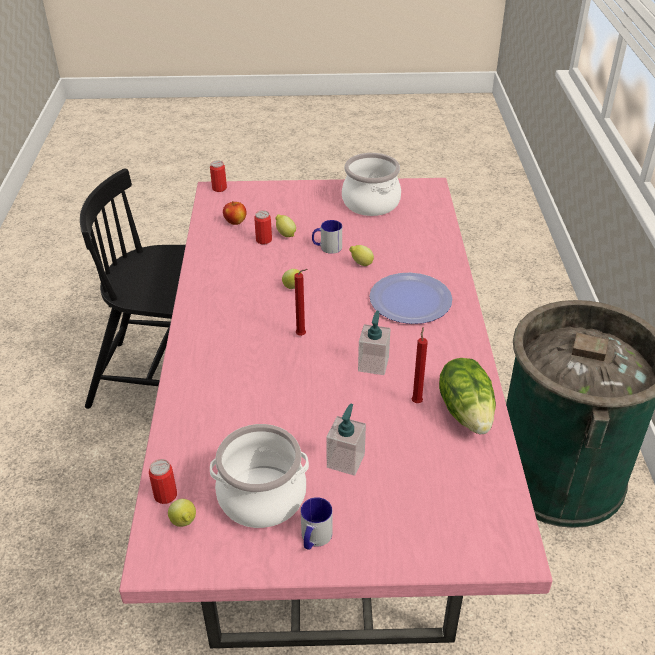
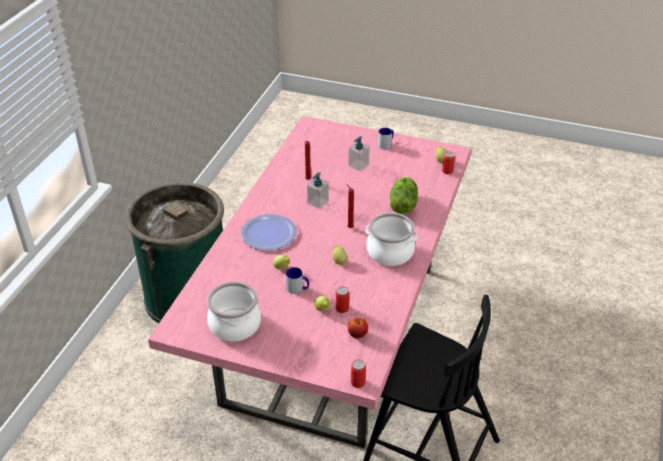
camera: 160 degrees left, 0 degrees up
(262, 496) = (403, 161): cooking pot -> cooking pot (390, 253)
(467, 411) = (286, 170): lettuce -> lettuce (402, 205)

